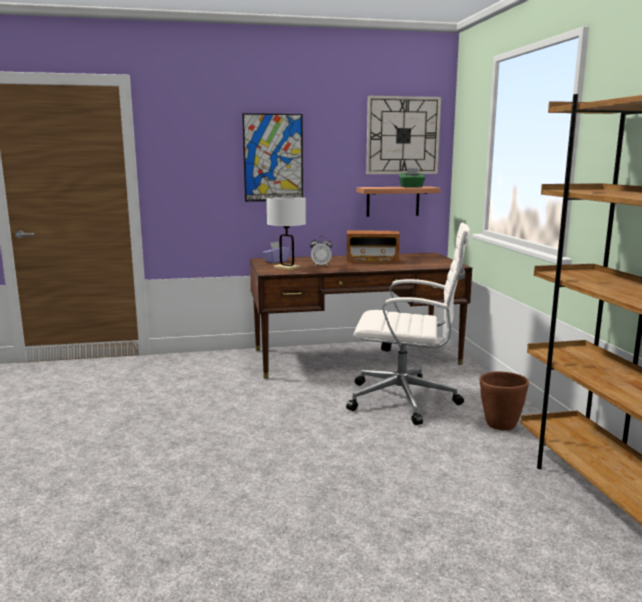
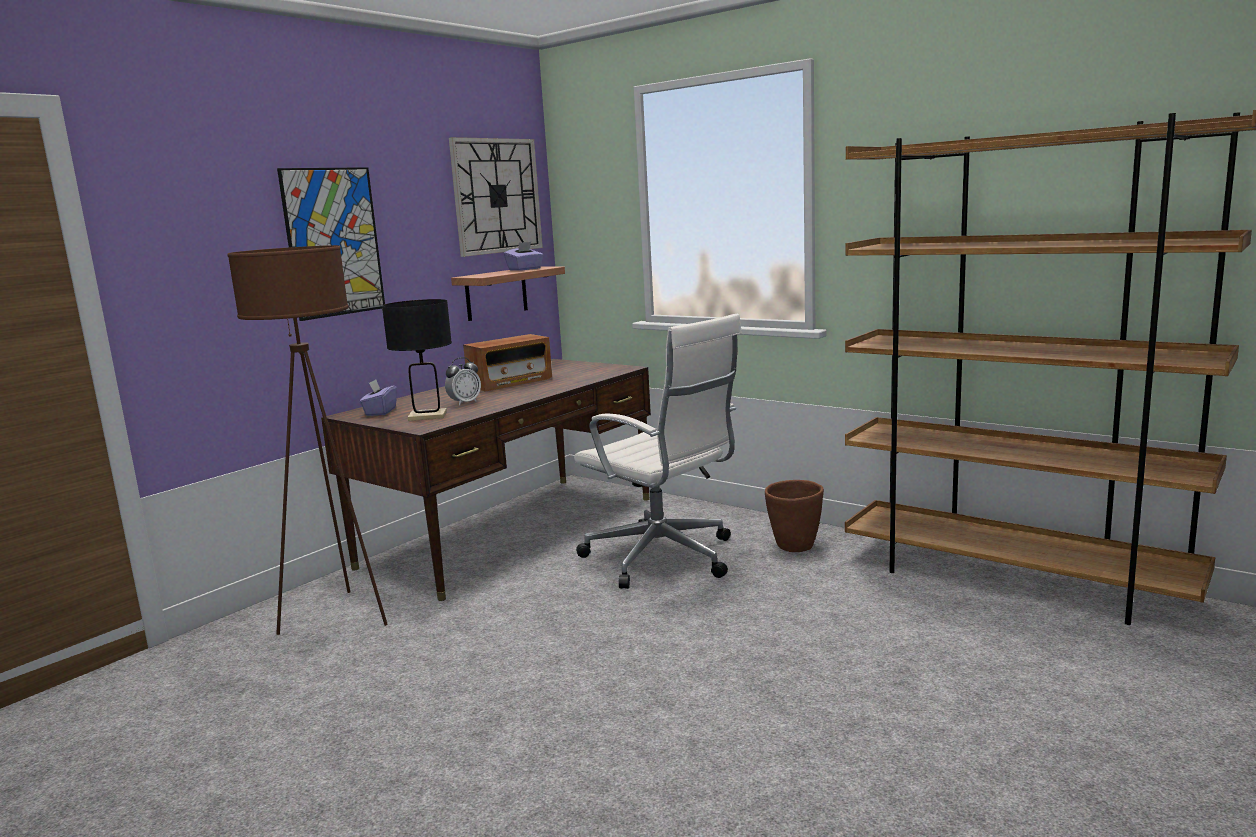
camera: 40 degrees left, 0 degrees up
(215, 369) = (339, 617): none -> brown floor lamp
(287, 268) = (427, 416): white table lamp -> black table lamp
(405, 400) = (663, 558): white office chair -> white office chair turned 75 degrees clockwise
(411, 187) = (525, 269): green tissue box -> purple tissue box

